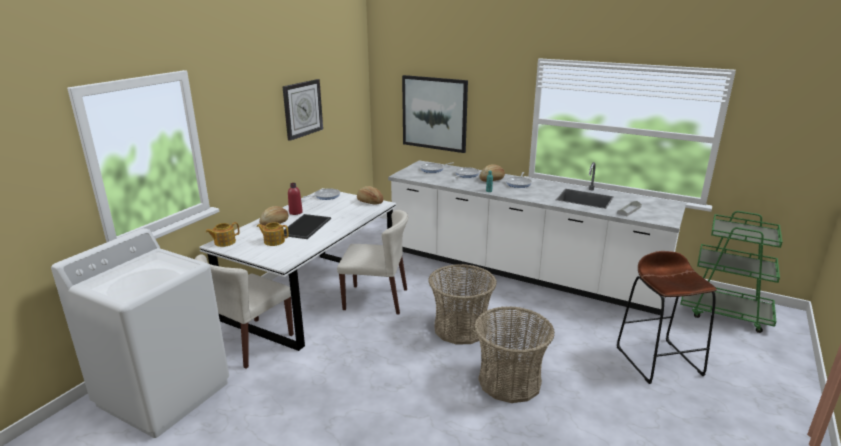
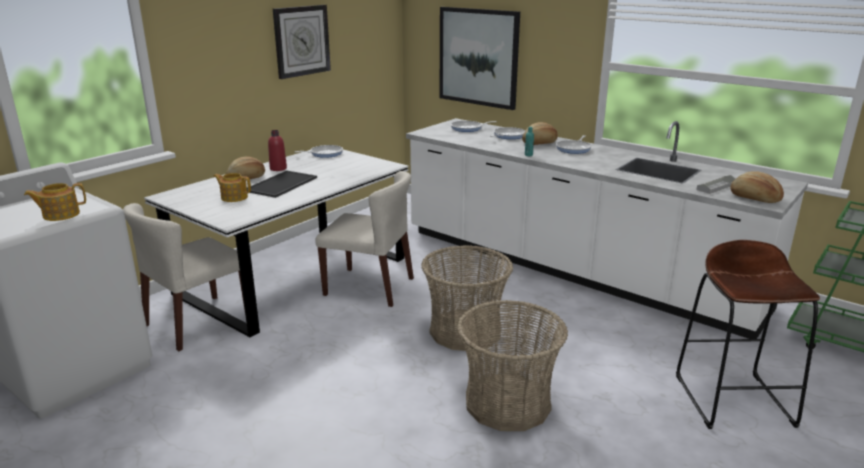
camera: 10 degrees right, 0 degrees up
(224, 242) = (175, 194): teapot -> teapot (60, 215)
(369, 202) = (375, 162): bread -> bread (754, 198)

